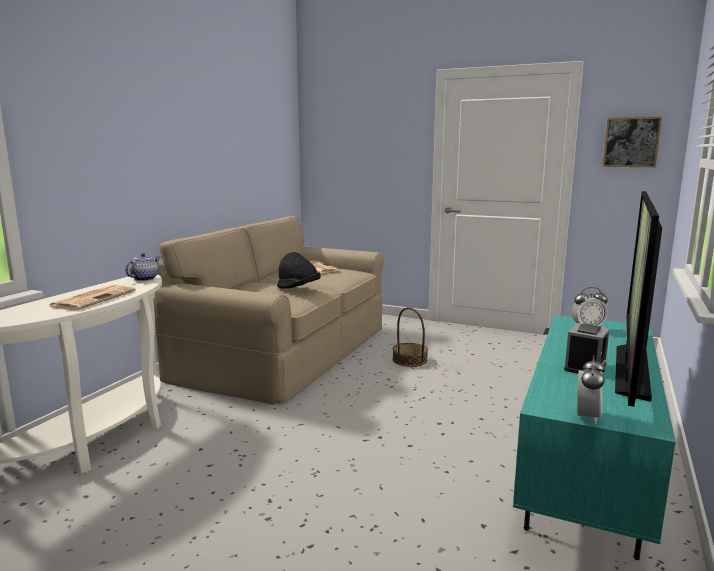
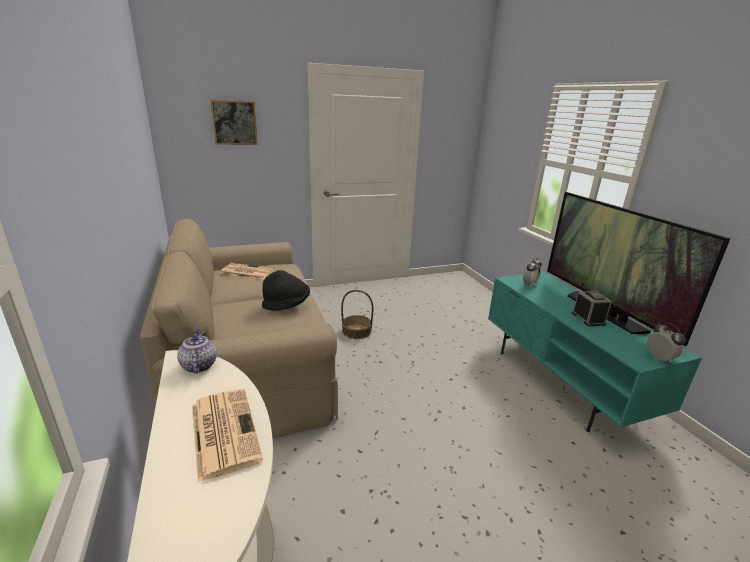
camera: 45 degrees left, 10 degrees up
(631, 142) = (452, 135): picture -> picture (234, 122)

